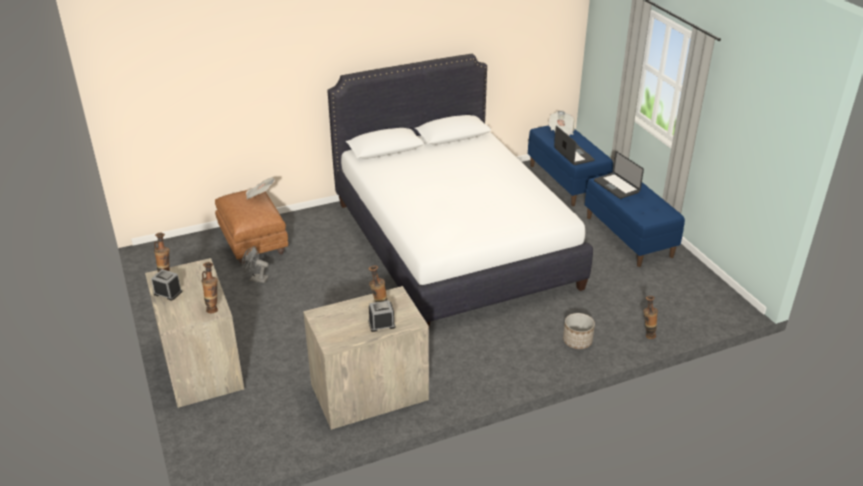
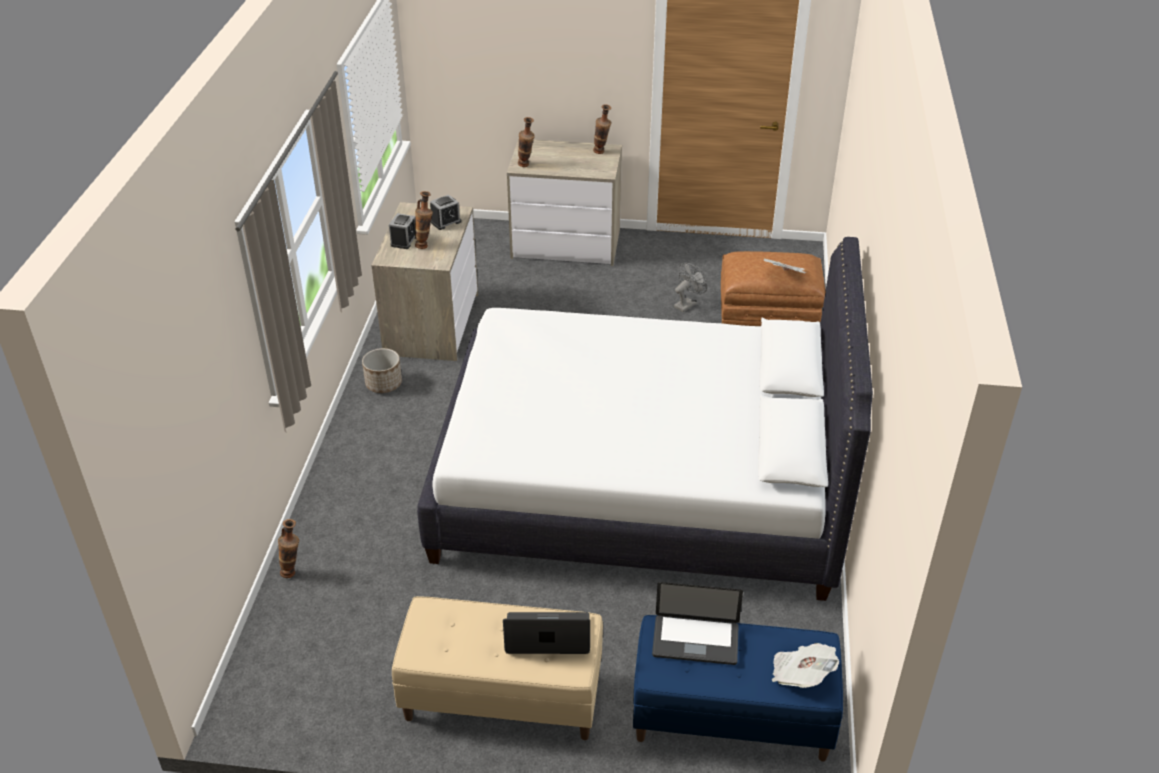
camera: 120 degrees right, 5 degrees up
(168, 293) = (575, 150): alarm clock -> alarm clock (446, 222)
(577, 341) = (348, 501): planter -> planter (383, 383)
(629, 236) = (501, 697): blue bench -> beige bench

